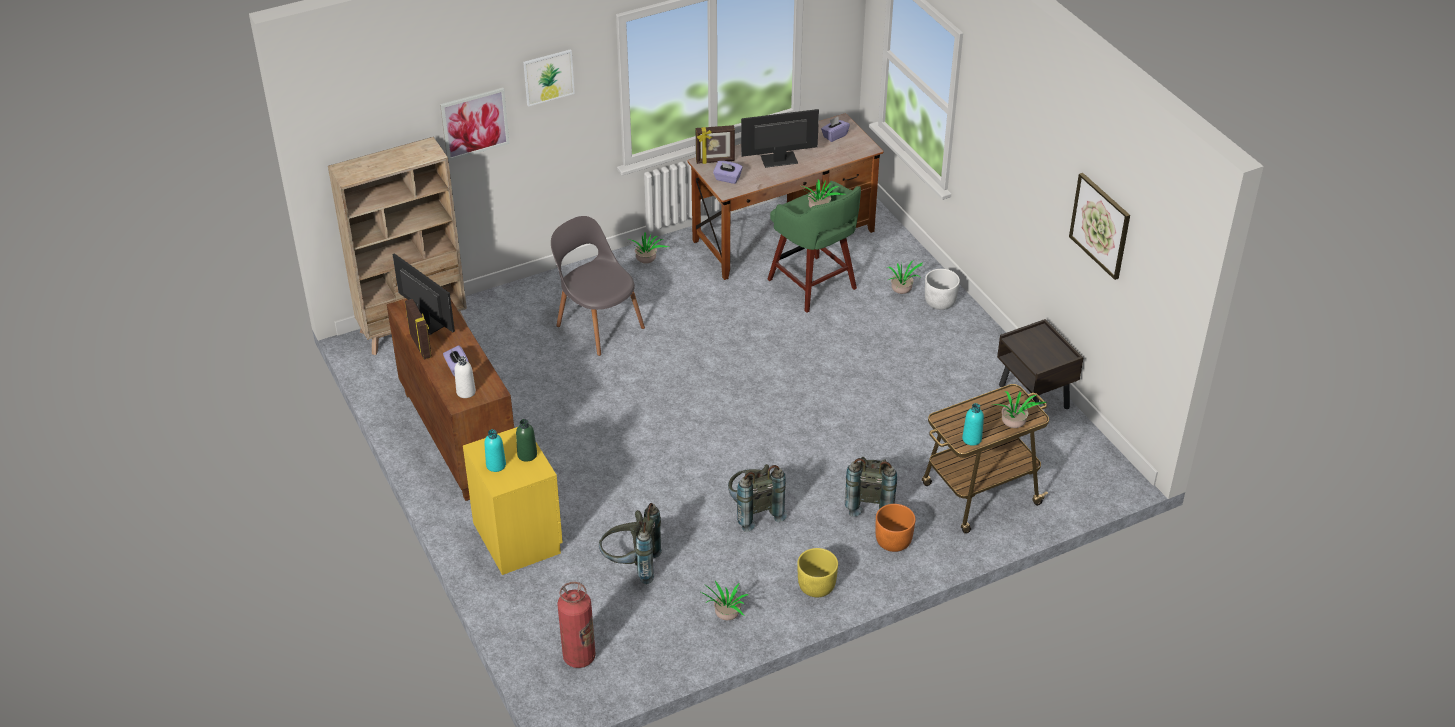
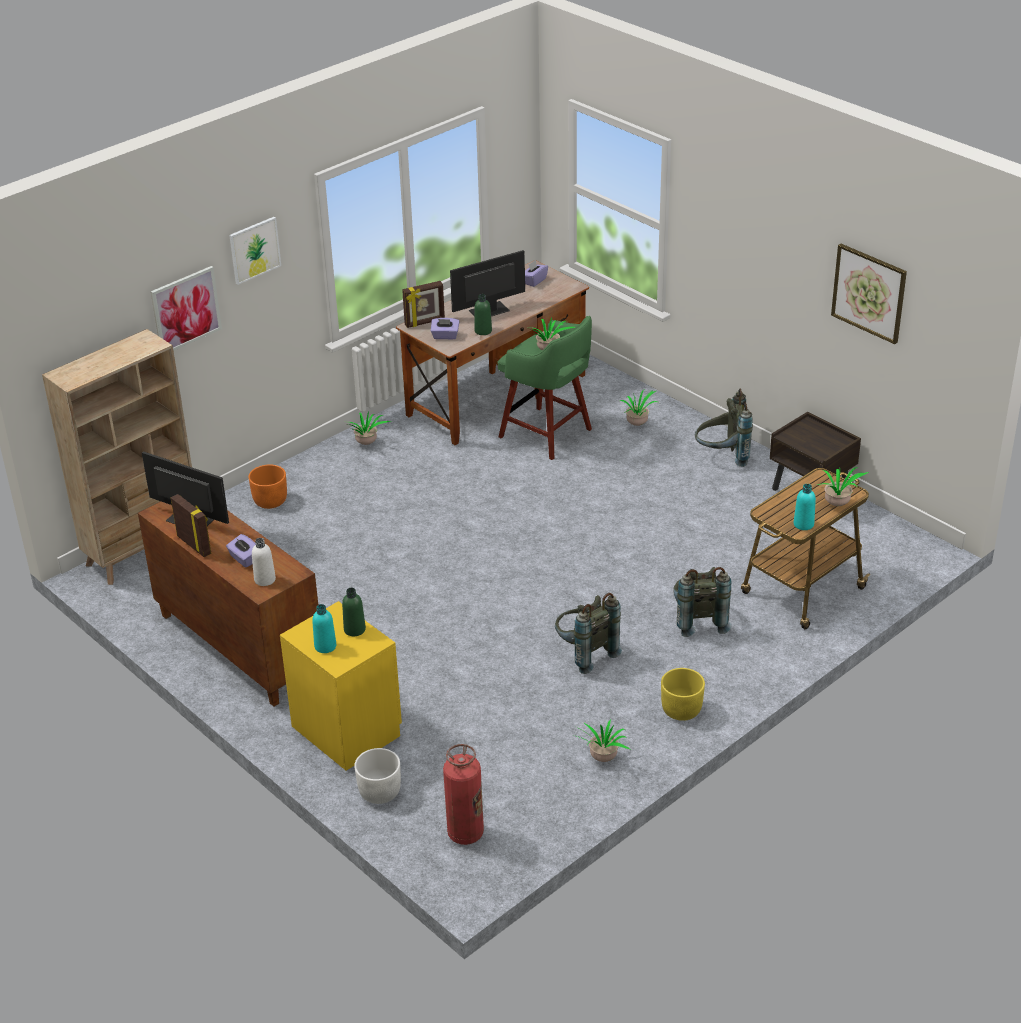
camera: 15 degrees left, 5 degrees down
(598, 324) = (342, 510): grey chair -> none
(631, 566) = (481, 732): grey backpack -> grey backpack (722, 457)
(764, 180) = (483, 331): none -> green bottle
(893, 541) = (737, 651): orange planter -> orange planter (270, 501)
(939, 302) = (679, 426): white planter -> white planter (379, 792)

